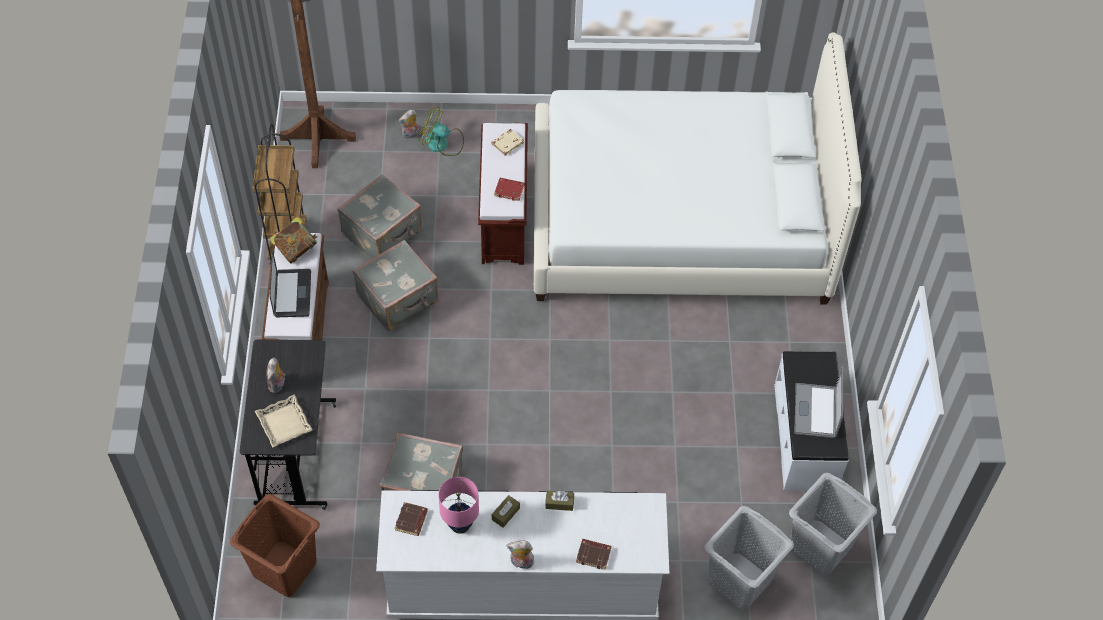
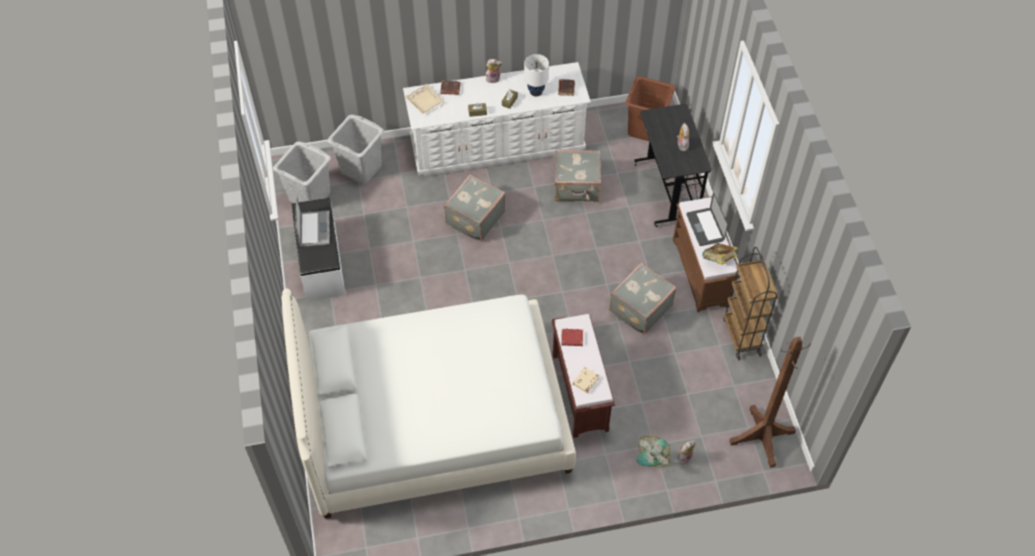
camera: 170 degrees right, 0 degrees up
(283, 423) = (667, 123): beige tray -> beige tray (425, 101)
(383, 233) = (672, 360): grey suitcase -> grey suitcase (474, 218)
(442, 143) = (653, 454): fan -> fan turned 120 degrees clockwise
(460, 524) = (536, 91): pink table lamp -> white table lamp

